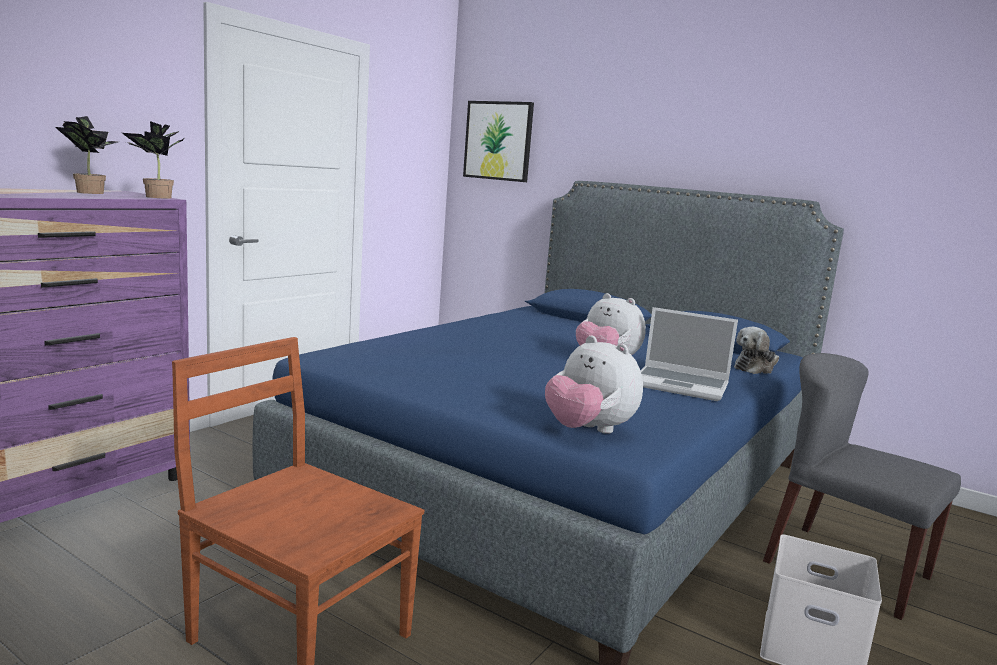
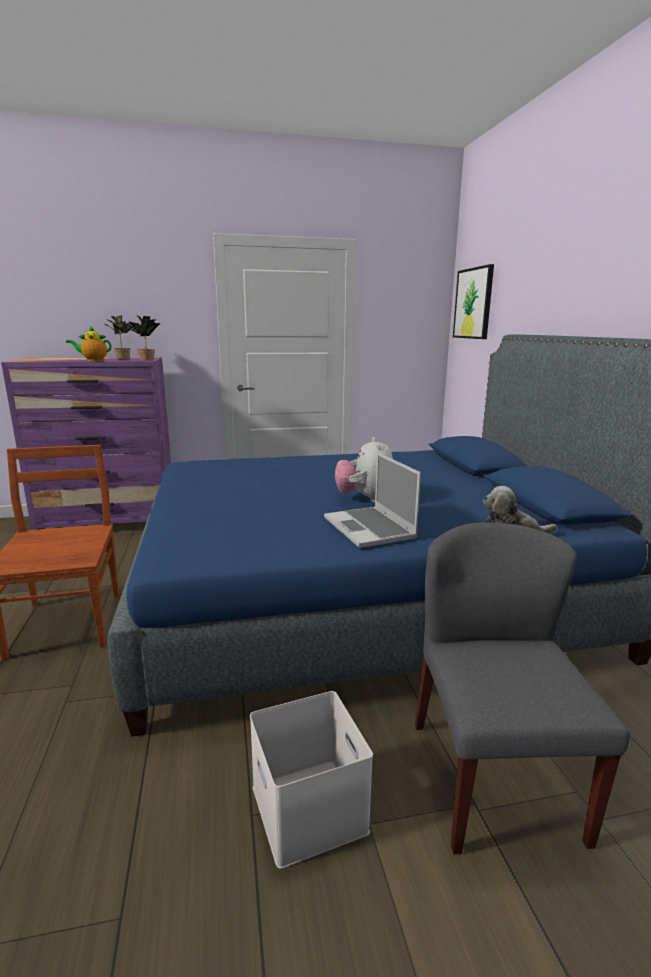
camera: 45 degrees right, 5 degrees up
(70, 196) = (93, 360): none -> teapot
(588, 430) = (184, 539): plush toy -> none

